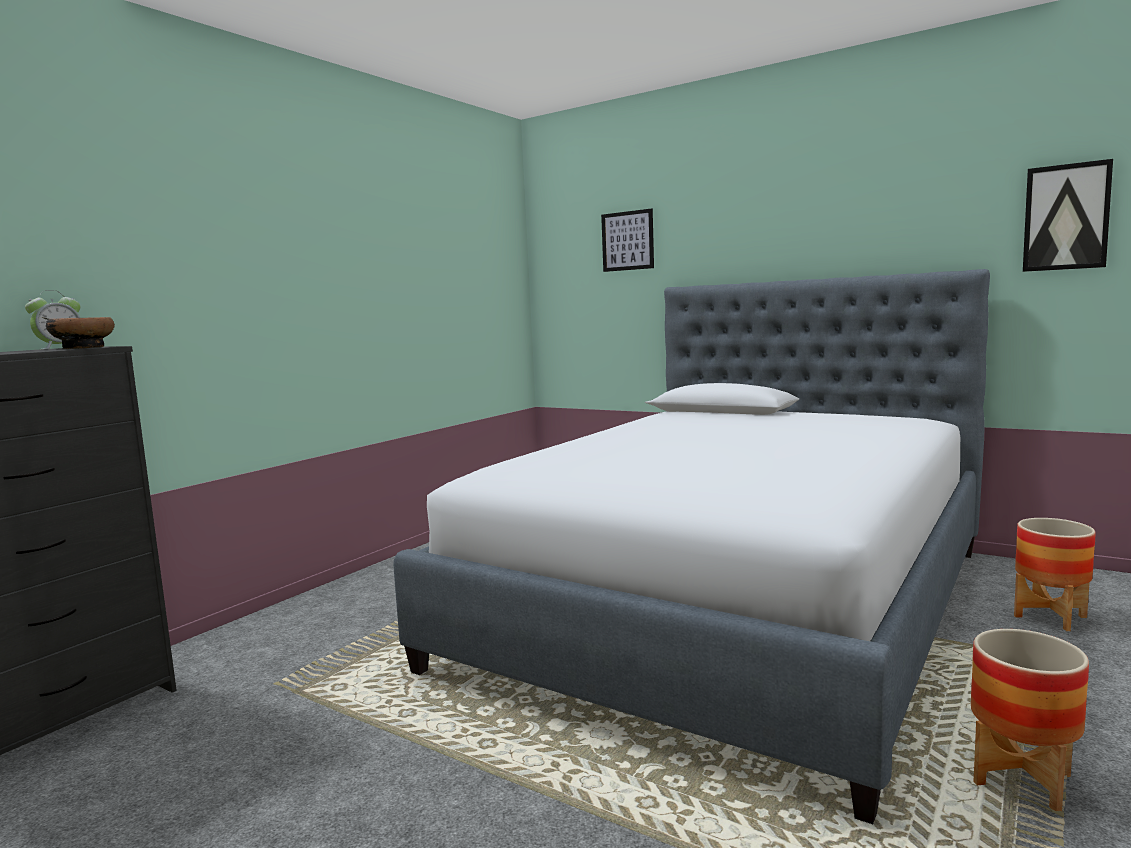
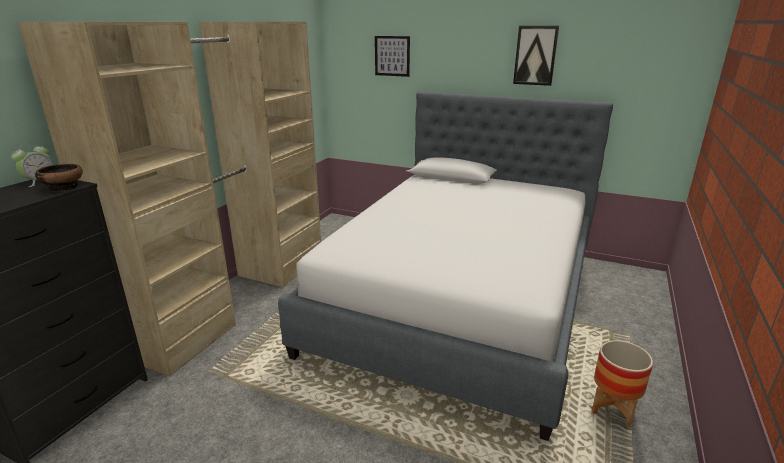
camera: 10 degrees left, 15 degrees up
(358, 593) = (237, 297): none -> beige wardrobe
(1050, 617) = (621, 302): planter -> none
(1066, 217) = (659, 76): picture -> picture (535, 55)

